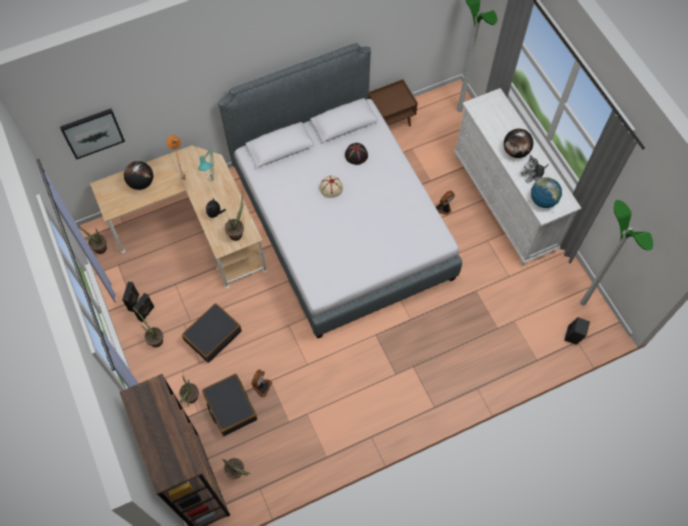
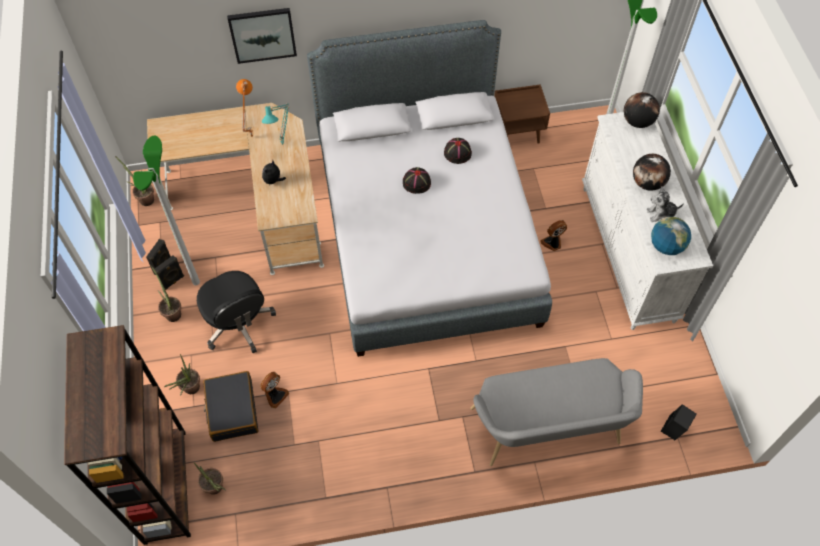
camera: 15 degrees right, 5 degrees down
(92, 132) = (154, 55): picture -> picture (262, 34)
(141, 183) = (202, 130): globe -> globe (637, 122)
(212, 335) = (238, 324): black suitcase -> black office chair
(237, 232) = (292, 206): potted plant -> none
(331, 188) = (416, 182): beige hat -> black hat
(481, 361) = (548, 431): none -> grey bench
(583, 302) = (697, 392): floor lamp -> floor lamp (196, 282)

